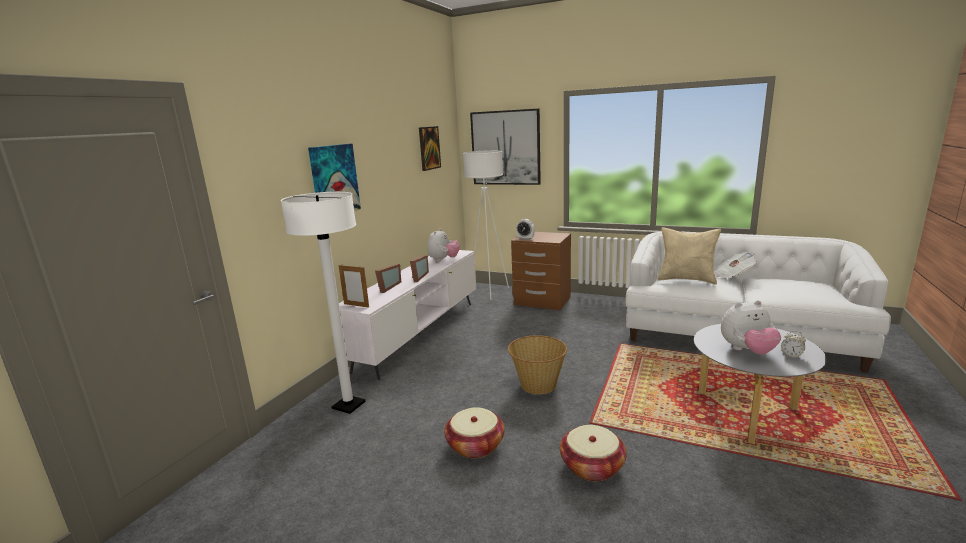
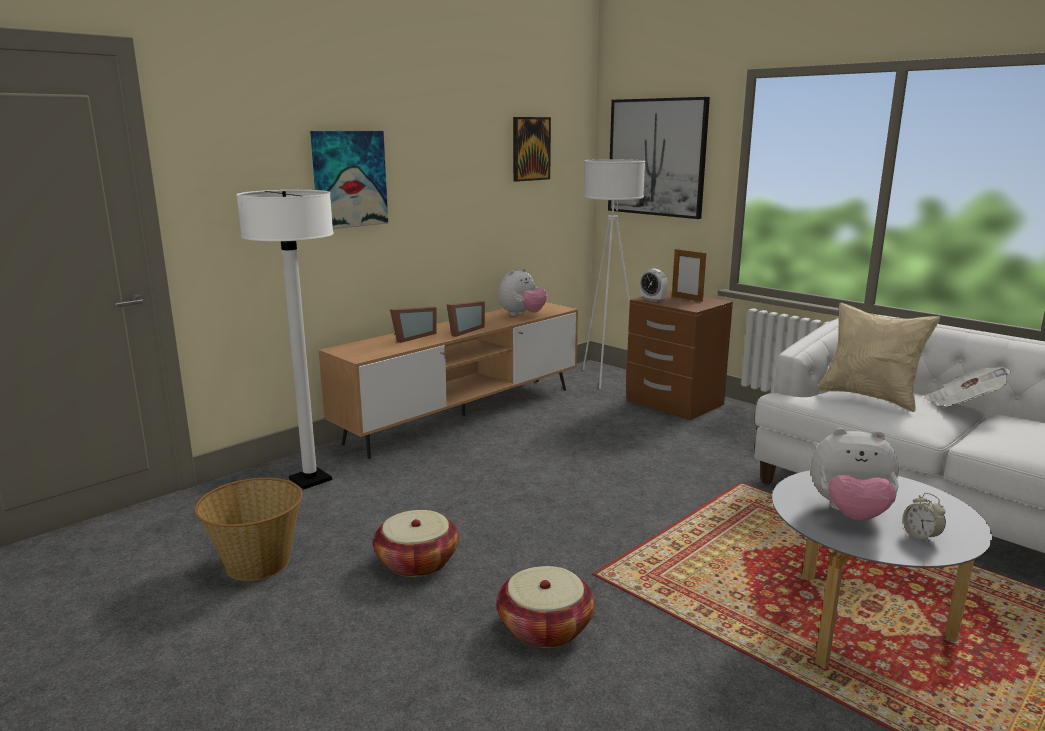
camera: 20 degrees right, 0 degrees up
(356, 305) = (352, 352): picture frame -> picture frame (687, 299)
(419, 334) = (464, 415): white tv stand -> brown tv stand
(537, 385) = (565, 510): basket -> basket (257, 563)

